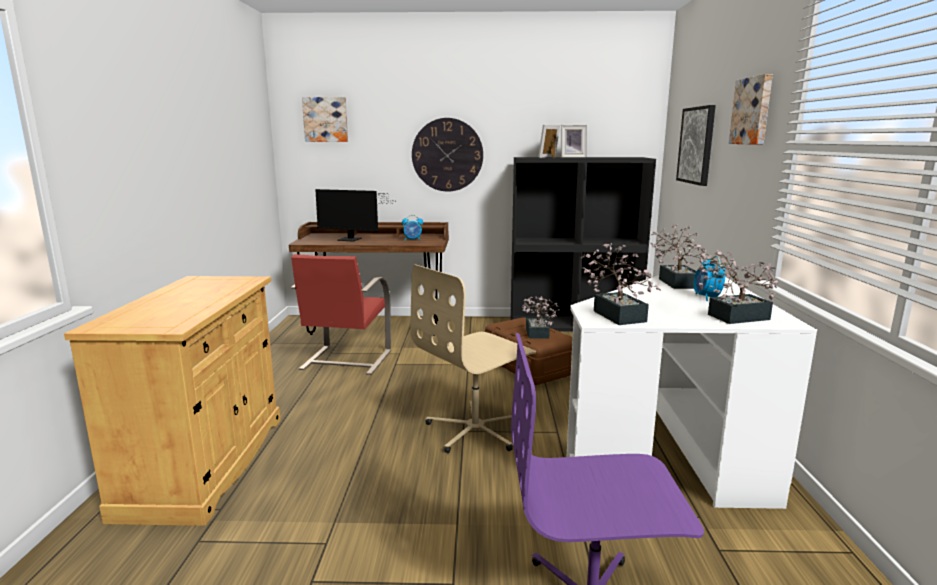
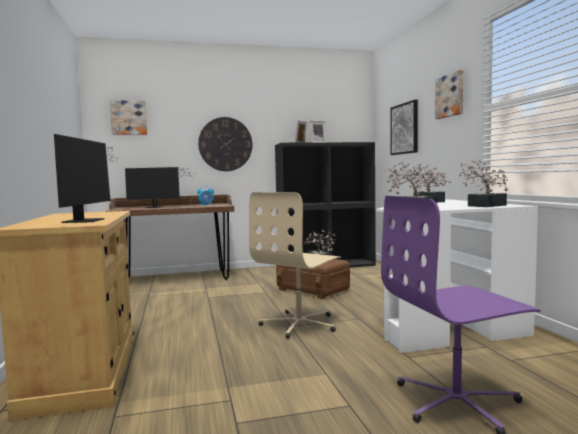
camera: 15 degrees left, 10 degrees down
(184, 312) = (87, 220): none -> monitor
(345, 360) = (164, 299): red chair -> none
(706, 297) = (455, 203): alarm clock -> none

